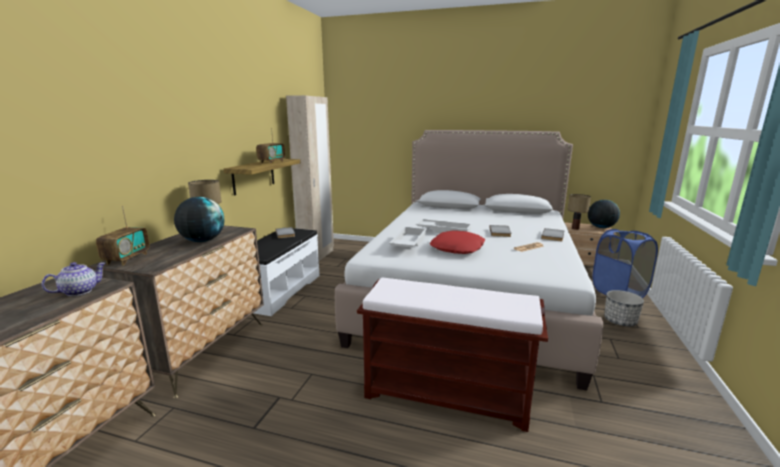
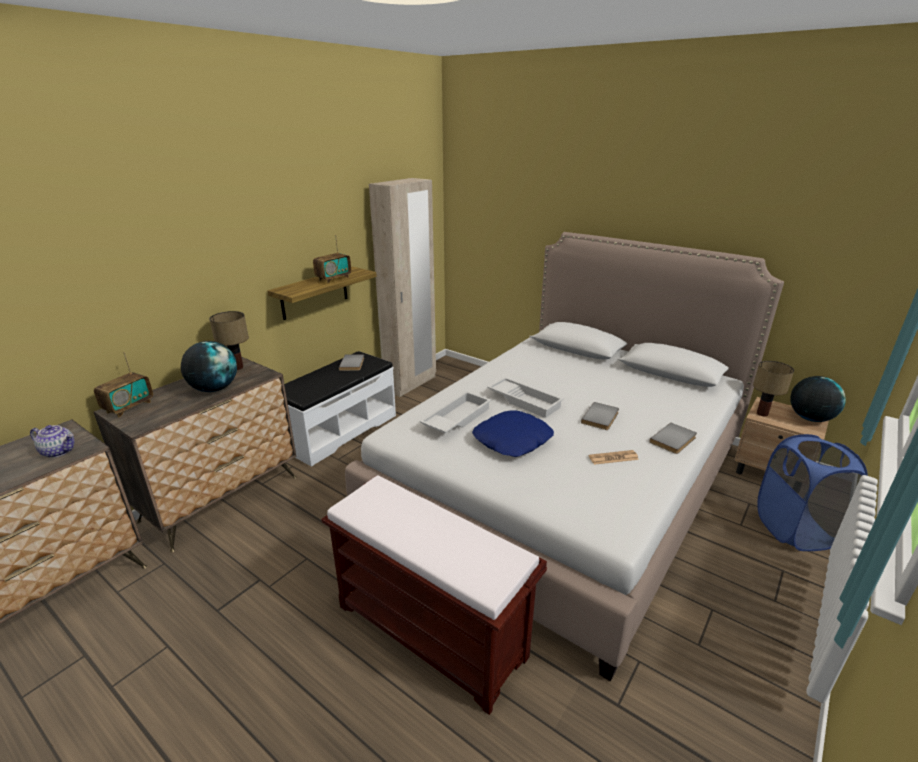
camera: 20 degrees right, 10 degrees up
(80, 291) = (59, 451): teapot -> teapot turned 45 degrees clockwise
(458, 248) = (513, 440): red pillow -> blue pillow
(620, 321) = (753, 583): planter -> none

